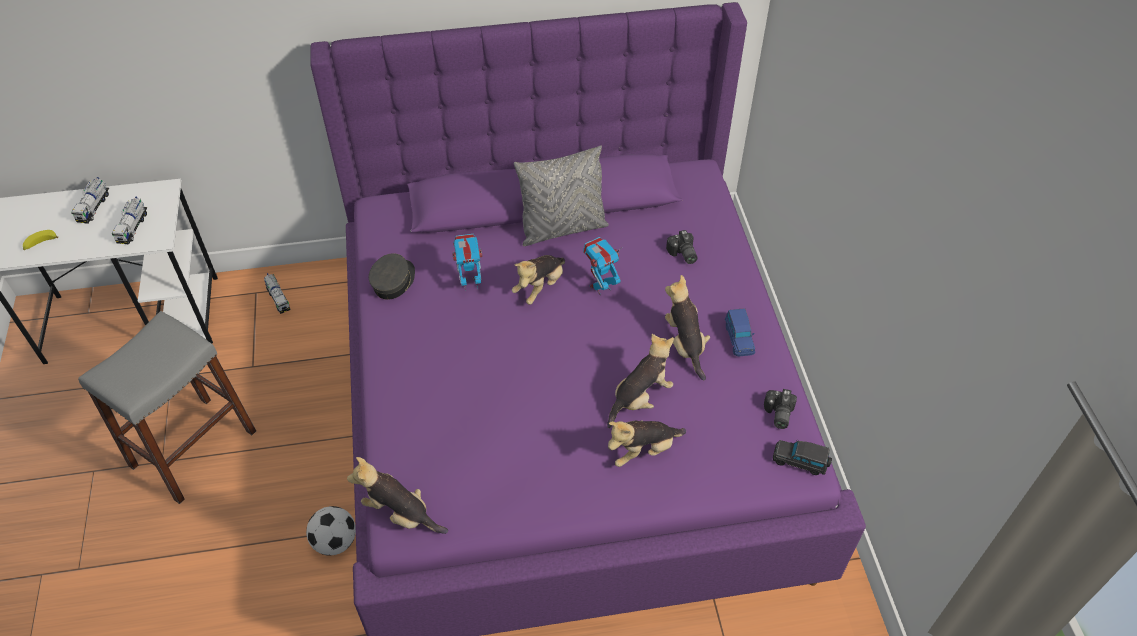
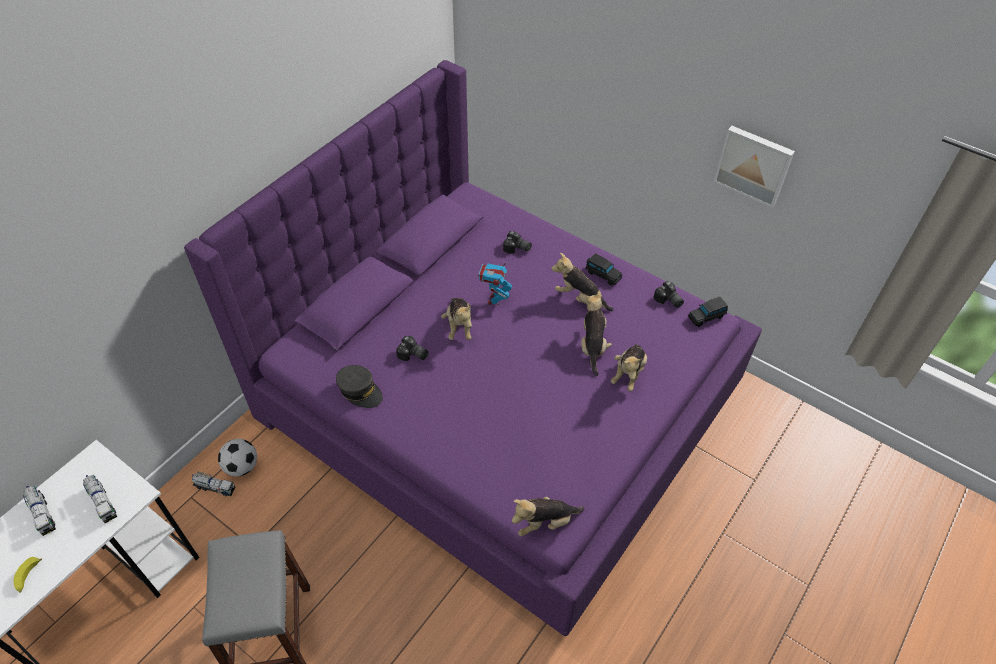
camera: 45 degrees left, 0 degrees up
(335, 542) = (451, 603): football -> football (242, 467)
(393, 281) = (360, 391): grey cap -> grey cap turned 150 degrees clockwise
(470, 283) = (413, 355): toy robot -> camera
(562, 228) = (429, 281): grey pillow -> none
(738, 338) = (602, 274): blue toy car -> black toy car
(933, 302) = (754, 165): none -> picture

